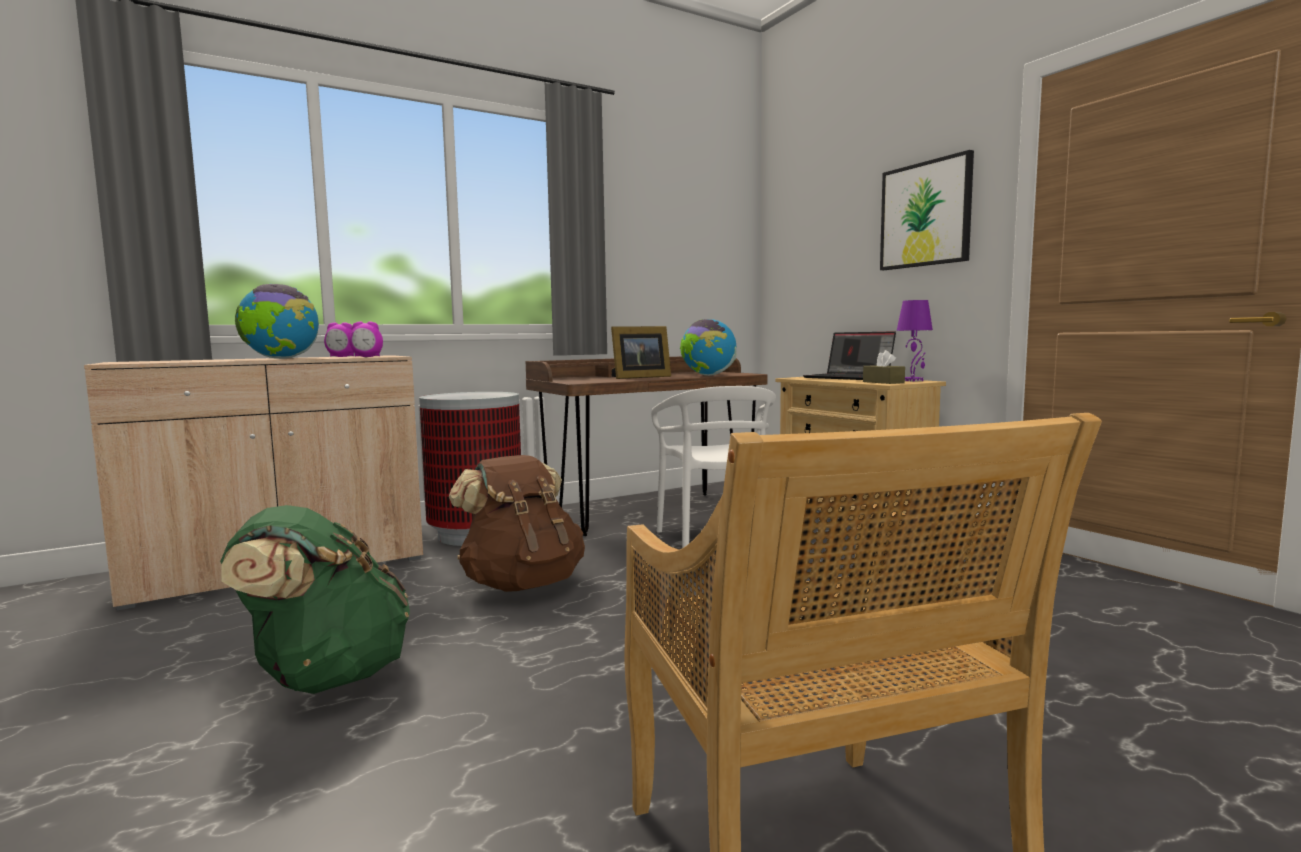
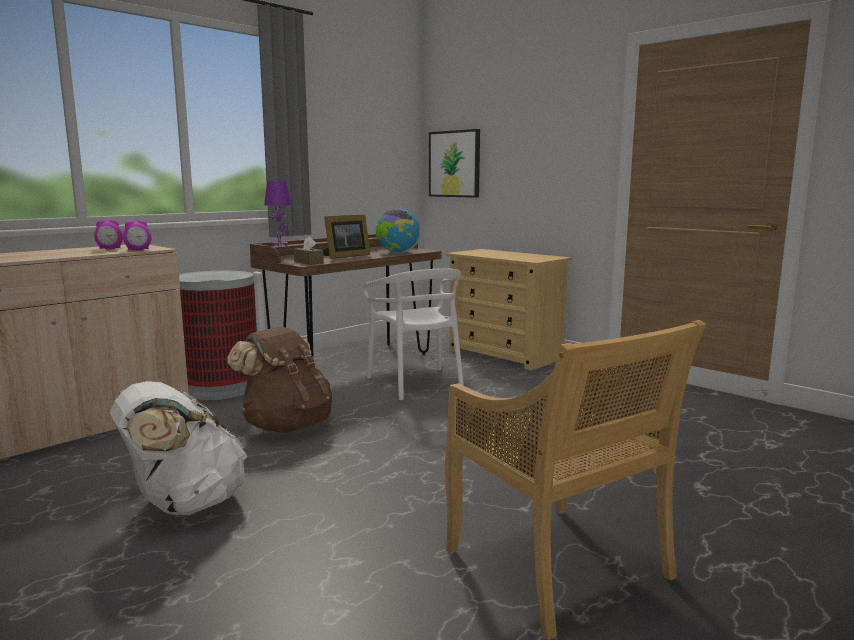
camera: 15 degrees left, 5 degrees up
(281, 358) = (64, 254): globe -> none
(326, 676) = (184, 504): green backpack -> white backpack
(849, 378) = (501, 253): laptop -> none
(883, 382) = (530, 259): brown tissue box -> brown tissue box (308, 262)
(913, 380) = (549, 256): purple table lamp -> purple table lamp (280, 244)
(925, 214) = (557, 132): picture -> picture (454, 164)

